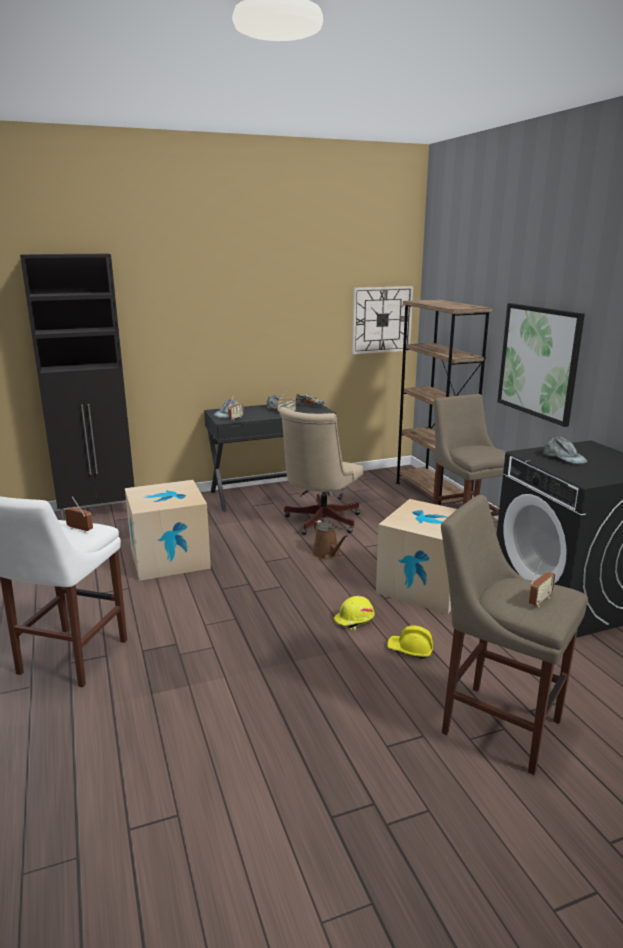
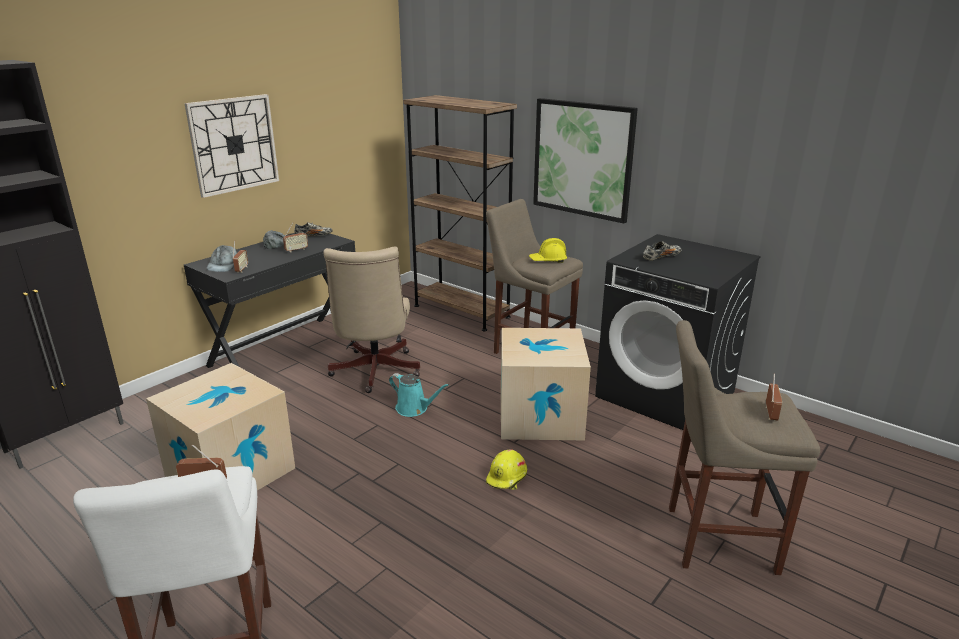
camera: 30 degrees left, 5 degrees up
(327, 554) = (414, 409): brown watering can -> turquoise watering can
(382, 320) = (368, 122): wall clock -> wall clock (234, 144)
(410, 650) = (585, 491): yellow hard hat -> yellow hard hat (548, 260)
(564, 457) = (661, 257): grey cap -> shoe

